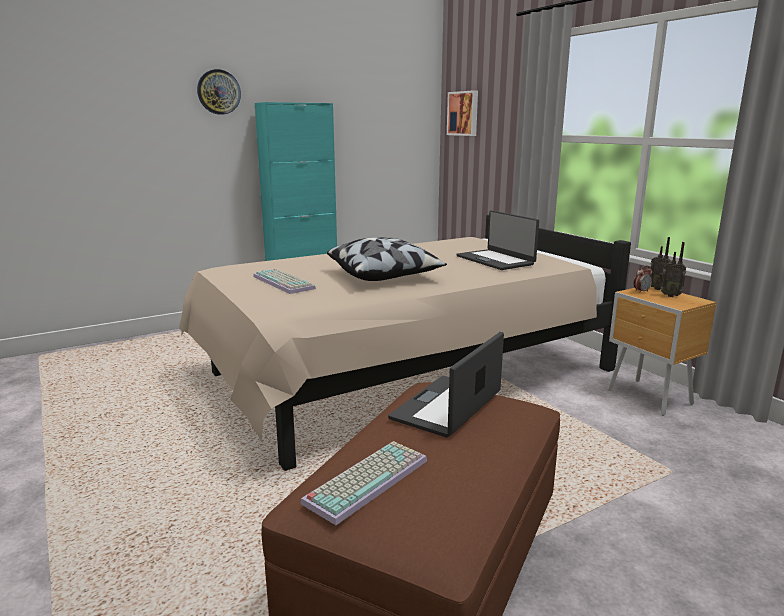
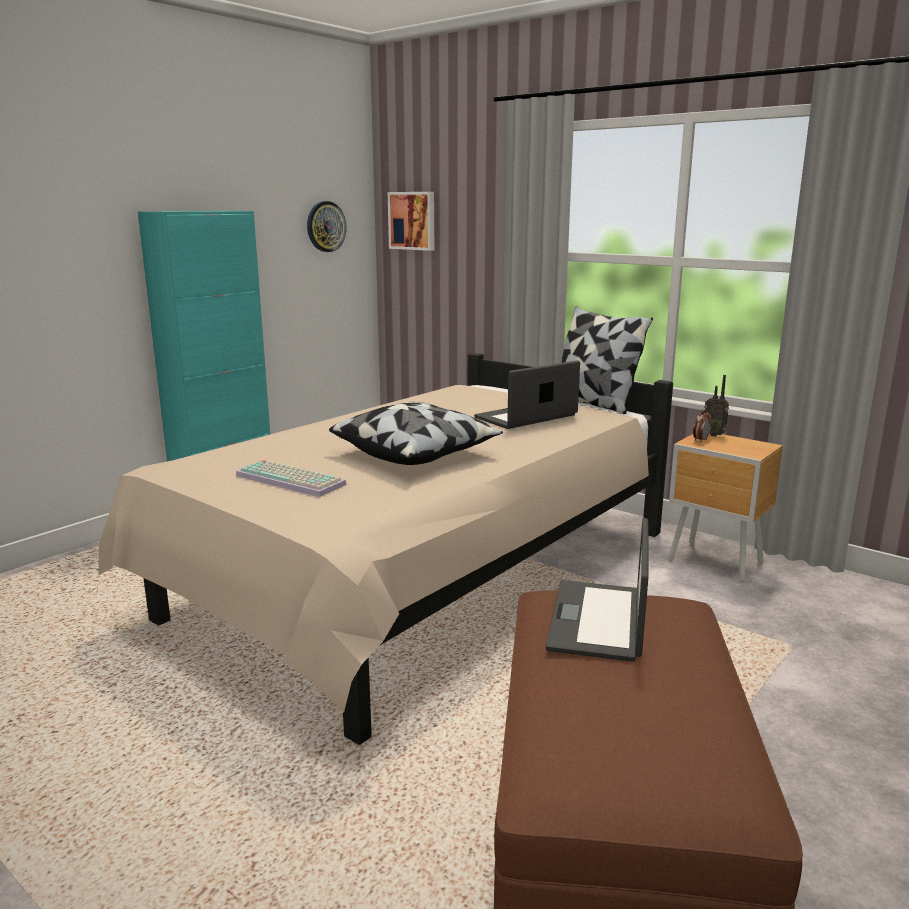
camera: 20 degrees left, 0 degrees up
(218, 92) = (84, 196): wall clock -> wall clock (325, 226)
(366, 479) = (592, 737): keyboard -> none
(495, 260) = (527, 417): laptop -> laptop turned 105 degrees clockwise
(565, 256) = (593, 403): none -> pillow
(669, 295) = (732, 442): radio -> none

